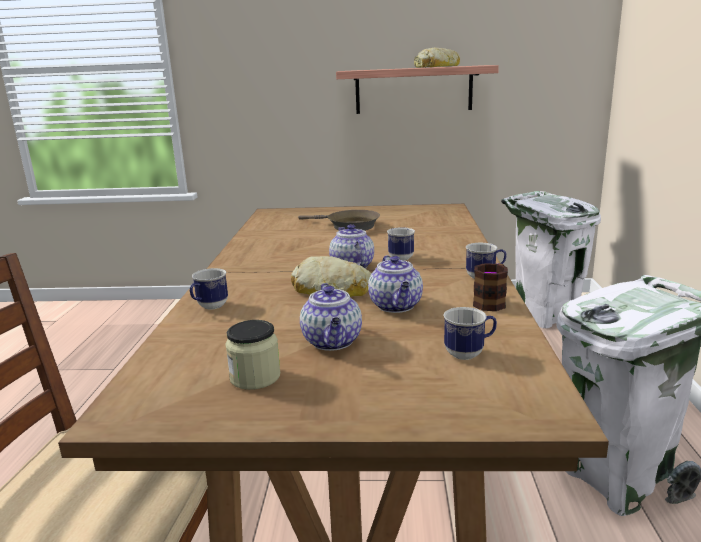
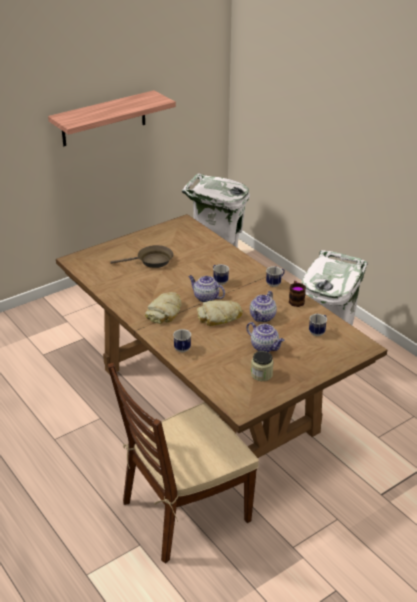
camera: 40 degrees left, 15 degrees up
(396, 306) = (262, 317): teapot -> teapot turned 75 degrees clockwise
(437, 67) = (127, 104): bread -> bread (165, 312)

